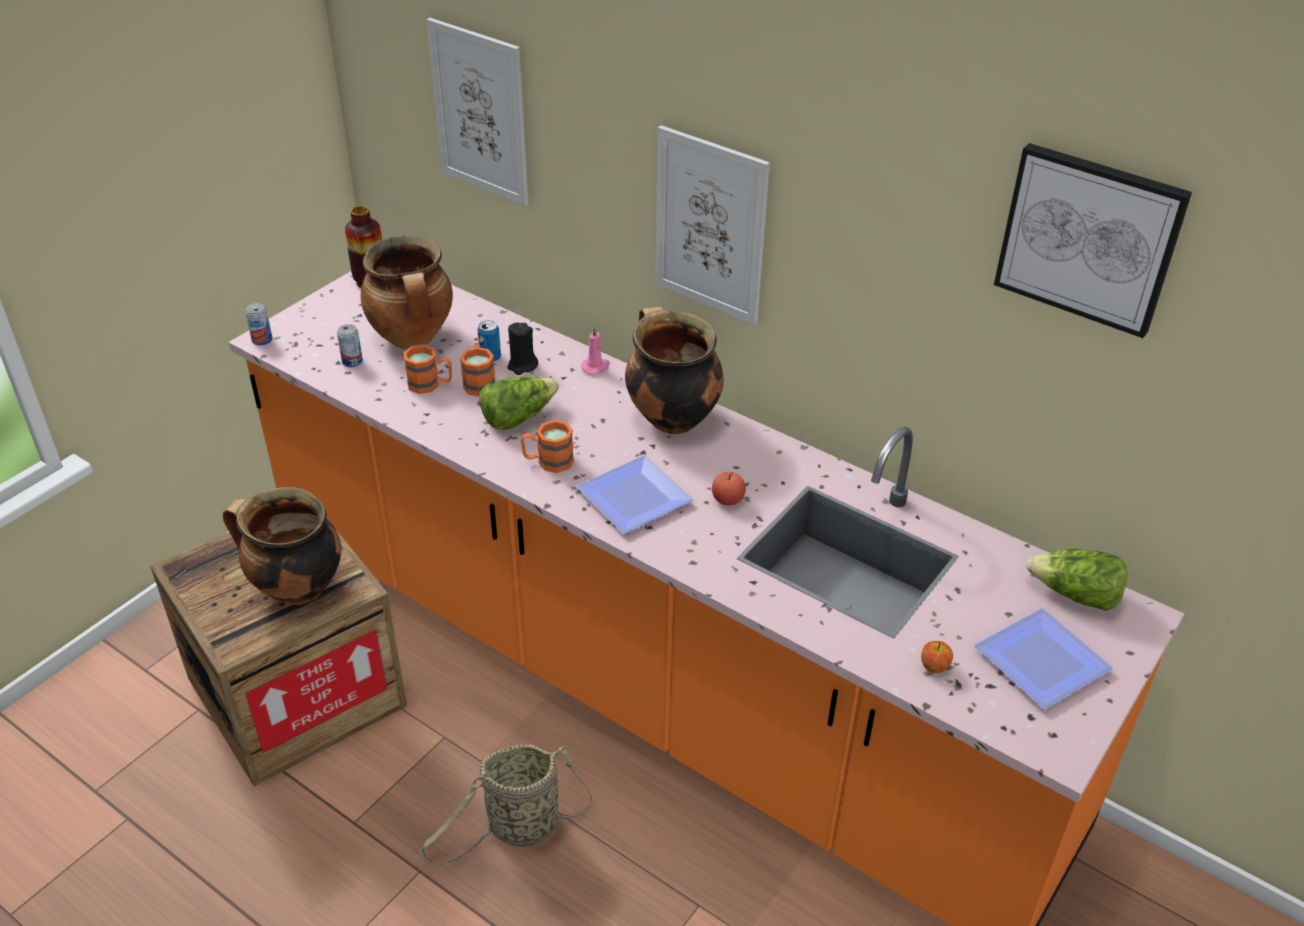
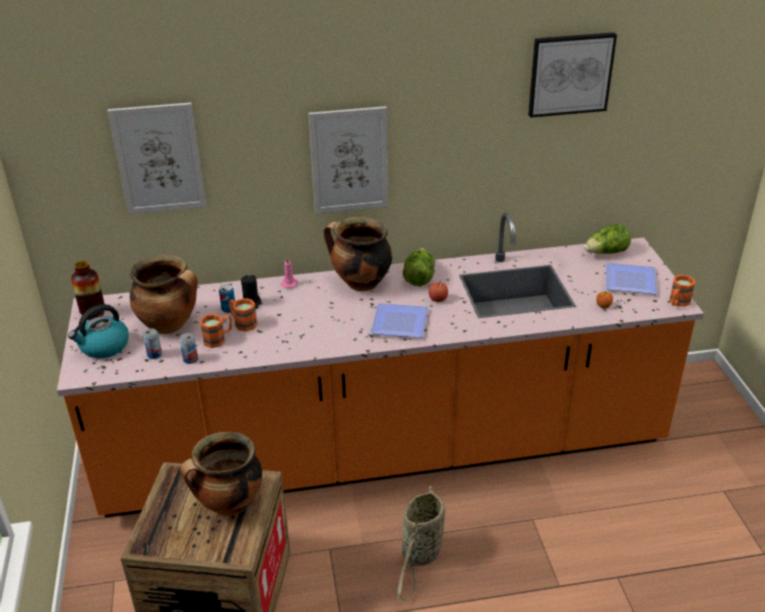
camera: 45 degrees left, 5 degrees down
(262, 340) = (78, 377): can -> can (190, 359)
(326, 323) = (104, 347): none -> kettle
(518, 417) = (289, 325): lettuce -> lettuce (418, 277)
(548, 461) = (337, 334): orange mug -> orange mug (677, 302)

